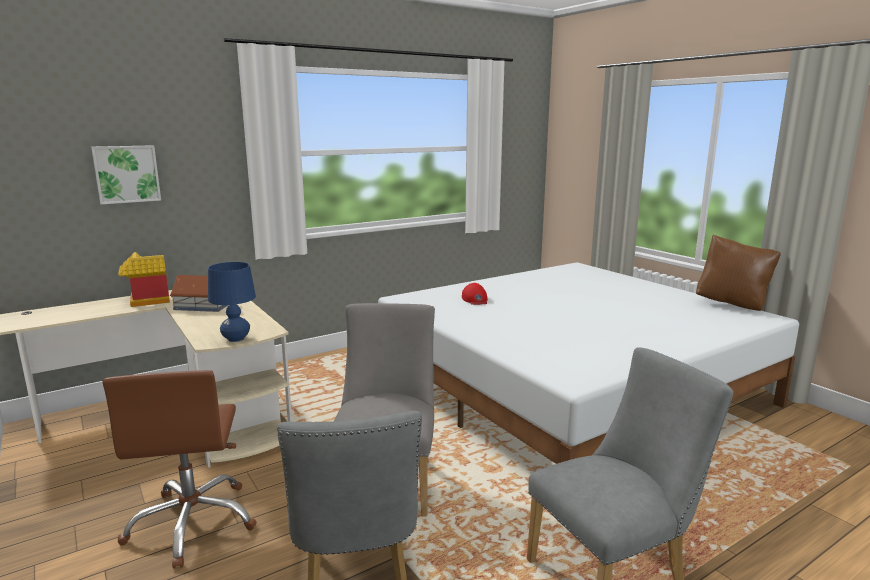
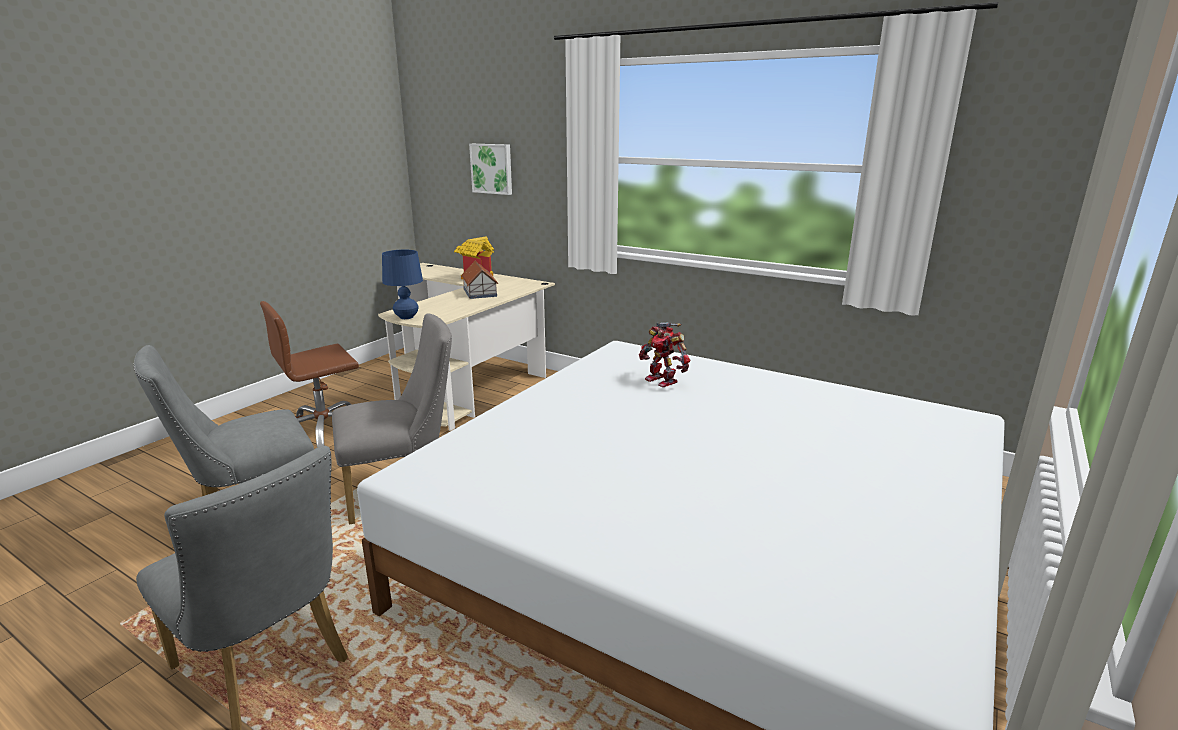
camera: 65 degrees right, 5 degrees up
(475, 299) = (662, 380): red cap -> toy robot
(732, 304) = (965, 614): brown pillow -> none

